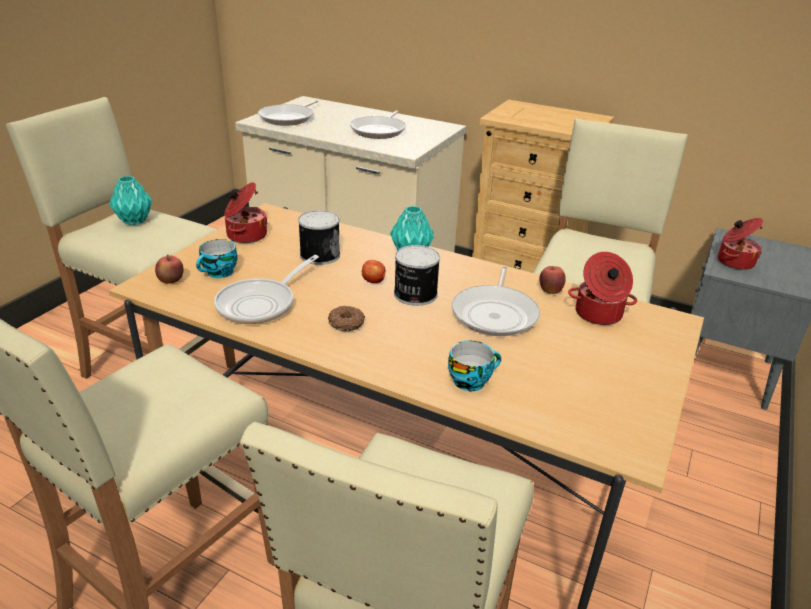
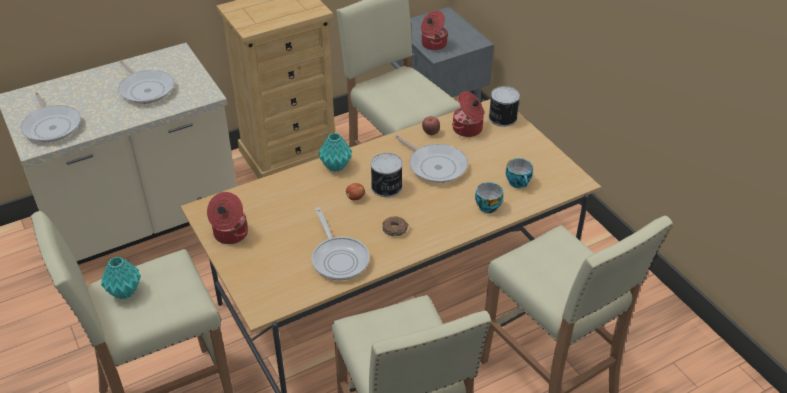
camera: 55 degrees left, 10 degrees up
(171, 281) = (268, 293): apple -> none
(219, 273) = (278, 265): cup -> cup (519, 183)
(319, 255) = (296, 208): can -> can (502, 118)

